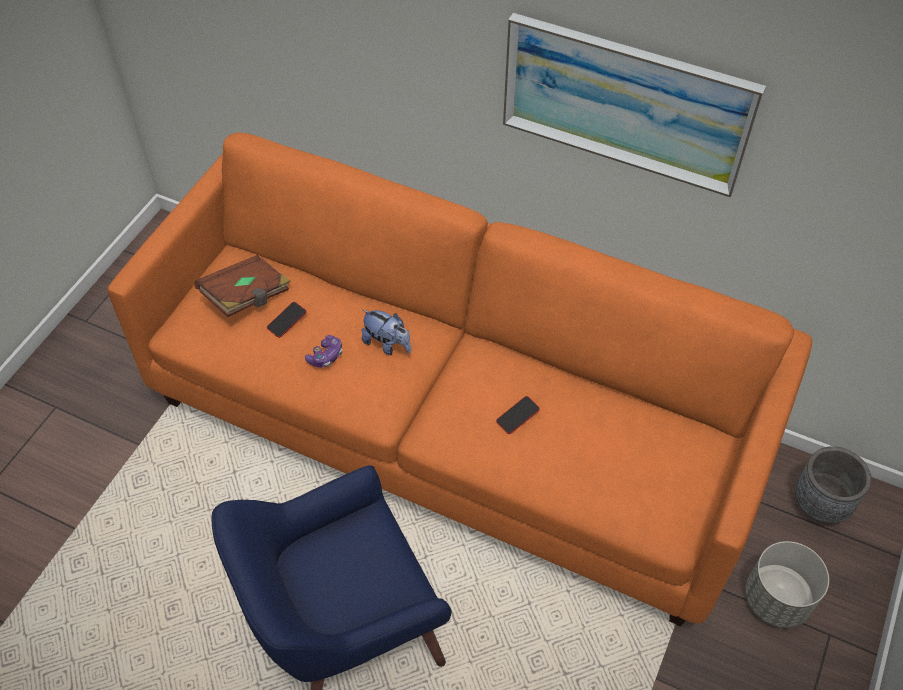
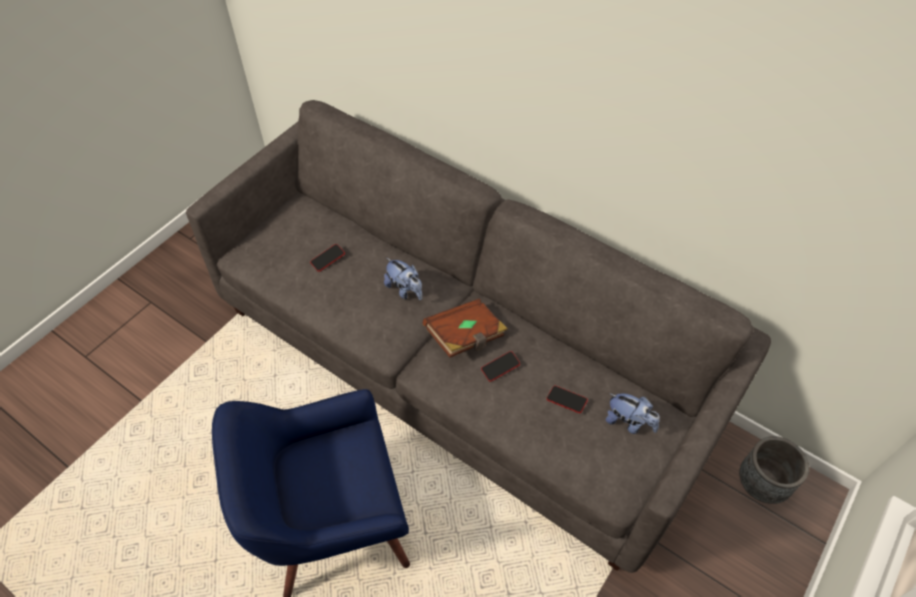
camera: 10 degrees right, 0 degrees up
(247, 296) = (301, 234): brown book -> brown book (466, 336)
(326, 356) = (352, 292): game controller -> none
(452, 424) = (458, 364): orange sofa -> grey sofa
(599, 442) = (566, 400): none -> phone
(625, 103) = (627, 105): picture -> none
(672, 455) = (629, 422): none -> plush toy
(777, 600) = (707, 562): grey planter -> none

